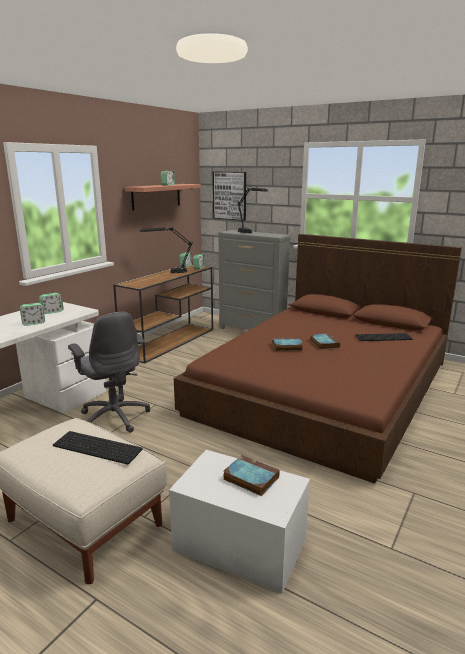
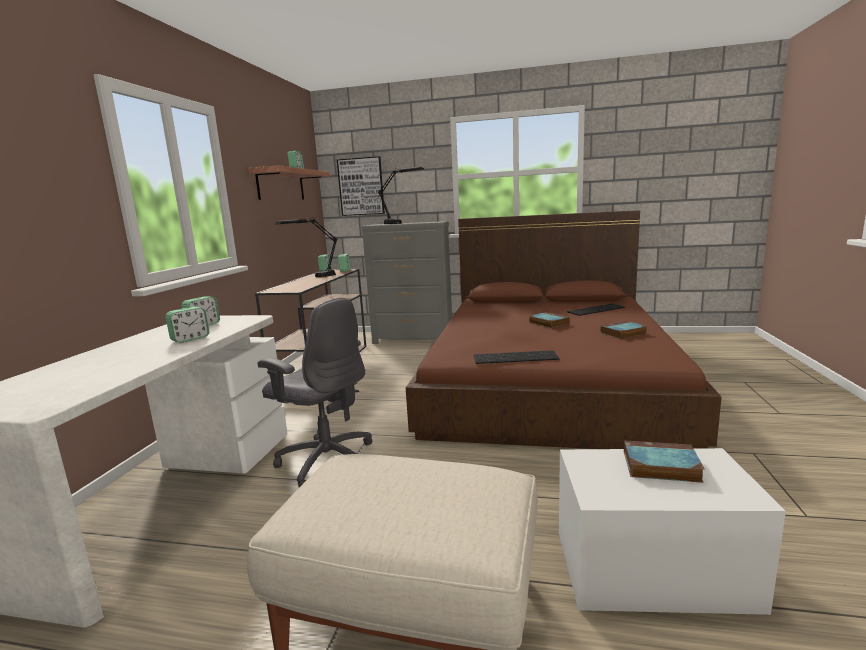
camera: 20 degrees left, 5 degrees down
(99, 447) = (434, 477): keyboard -> keyboard (516, 357)
(286, 346) = (515, 330): book -> book (623, 333)

